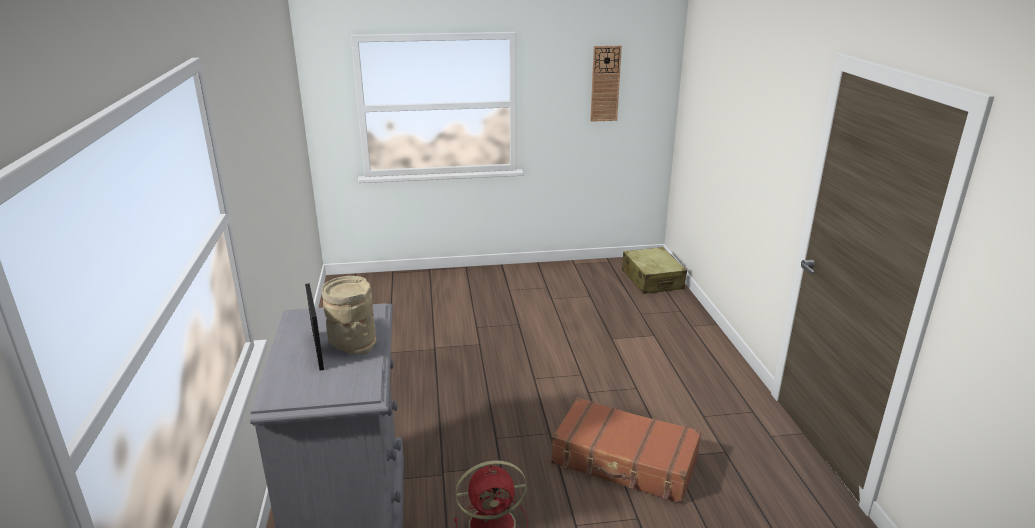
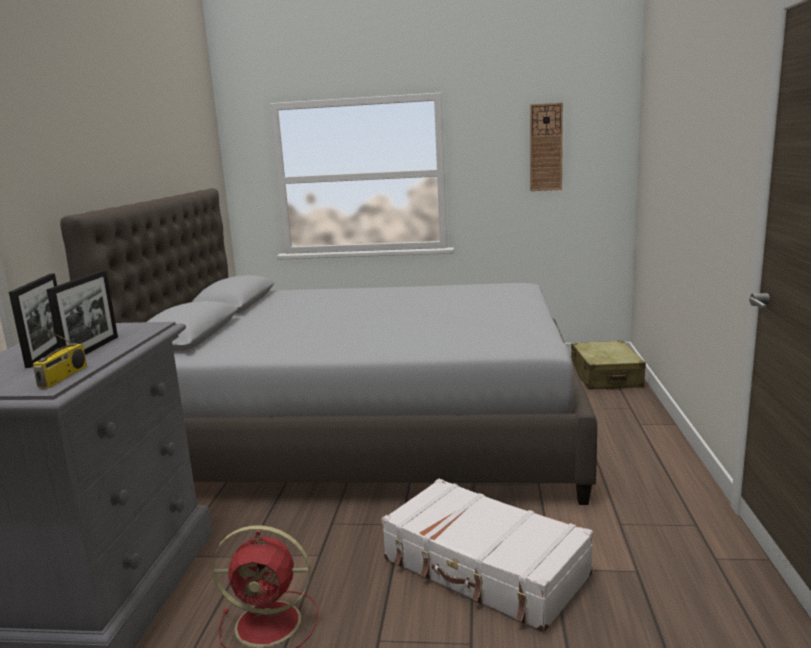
camera: 15 degrees right, 10 degrees down
(352, 345) = (91, 350): beige vase -> picture frame
(365, 379) = (63, 377): none -> radio
(480, 348) = (367, 430): none -> grey bed
(624, 462) = (484, 568): brown suitcase -> white suitcase

